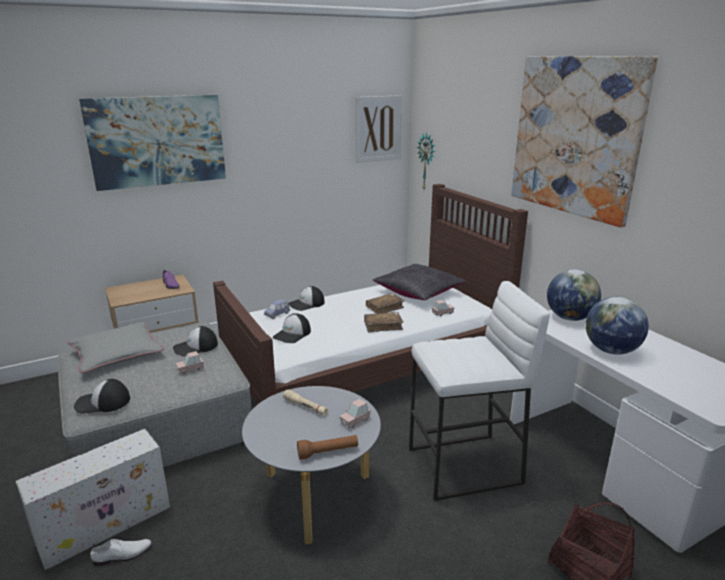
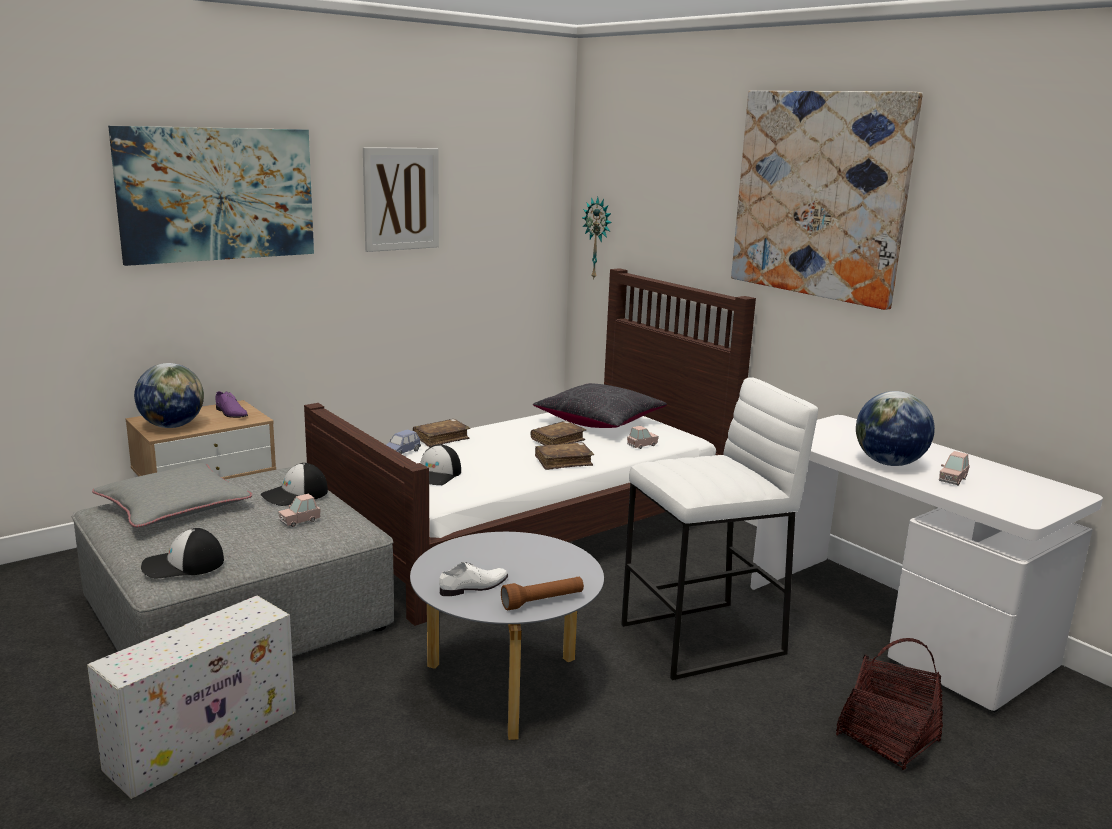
camera: 10 degrees left, 5 degrees down
(122, 555) = (245, 772): white shoe -> white shoe (474, 586)
(305, 407) = (491, 555): beige flashlight -> none
(306, 304) = (441, 439): cap -> brown book
(355, 421) = (566, 567): pink toy car -> pink toy car (952, 480)
(378, 129) = (527, 189): picture -> picture (401, 199)
(569, 318) = (827, 432): globe -> globe (172, 426)

